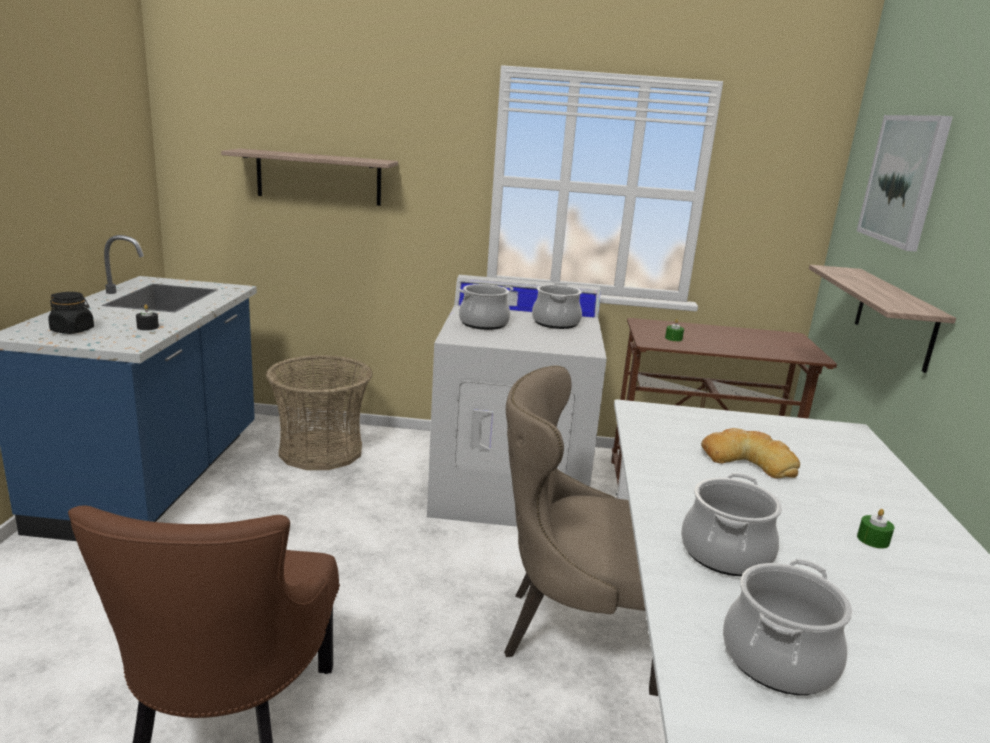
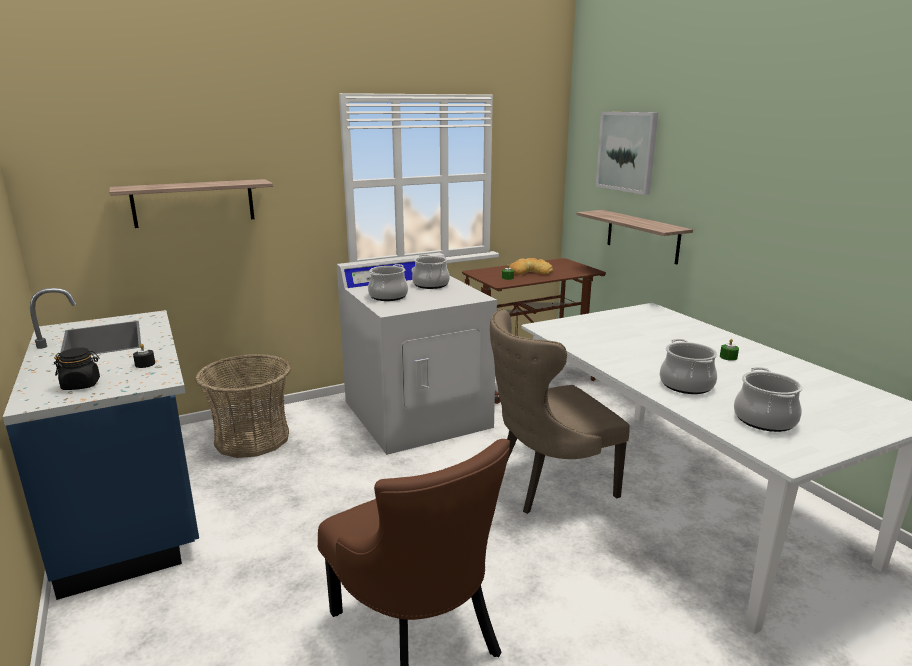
camera: 30 degrees left, 0 degrees up
(748, 460) = (632, 337): bread -> bread (529, 272)

